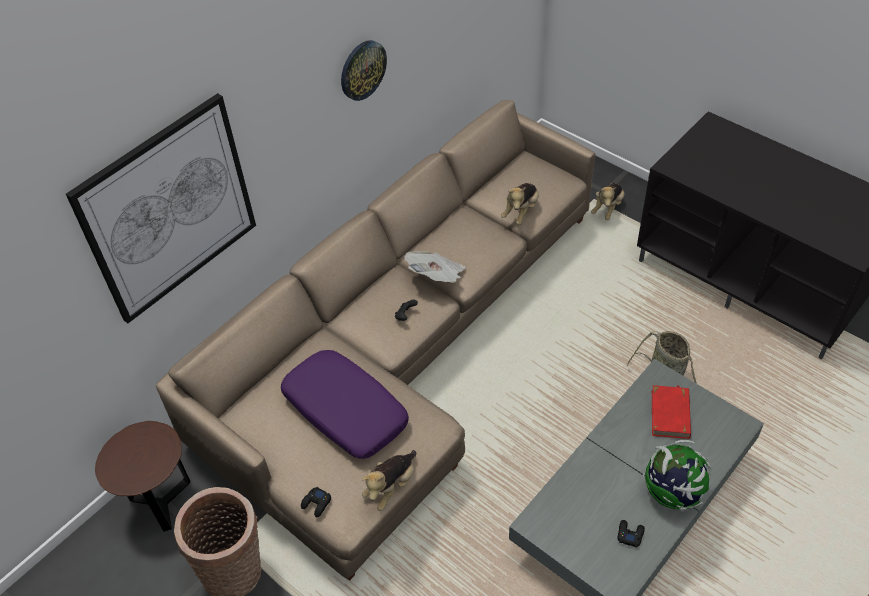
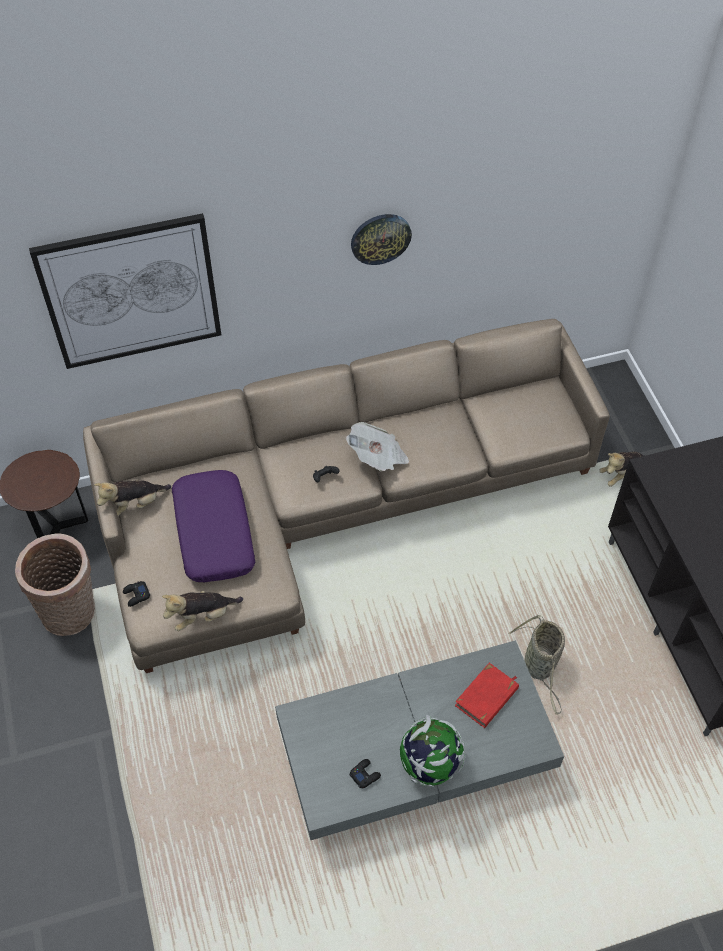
camera: 30 degrees right, 5 degrees up
(521, 211) = (501, 436): plush toy -> plush toy (135, 505)

